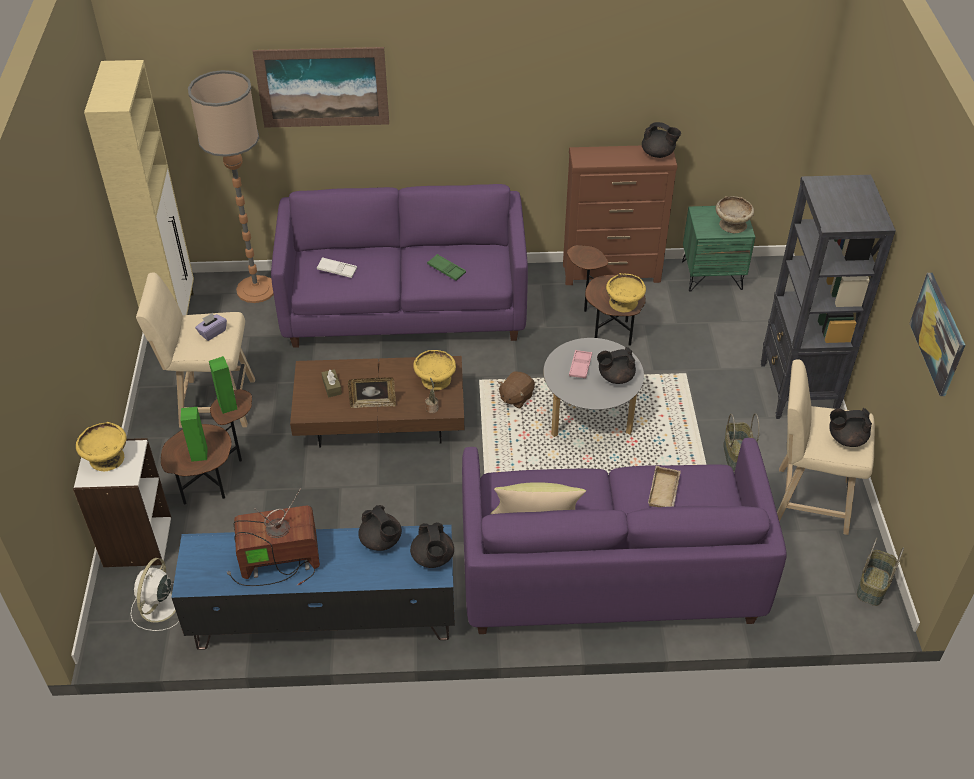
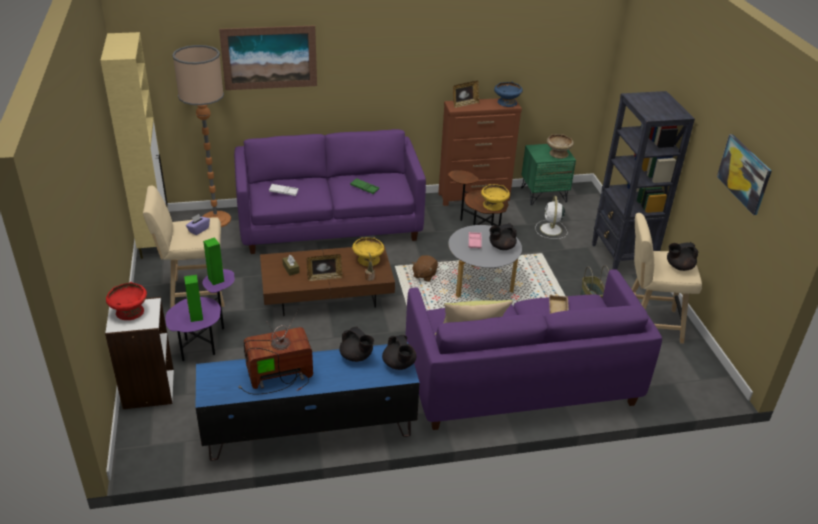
camera: 10 degrees left, 10 degrees down
(106, 458) = (129, 311): yellow bowl -> red bowl
(158, 608) = (173, 434): white fan -> white fan (551, 230)
(216, 478) = (205, 342): brown side table -> purple side table
(597, 154) = (464, 104): none -> picture frame
(658, 154) = (506, 102): black teapot -> blue bowl
(873, 586) = (711, 374): basket -> none

